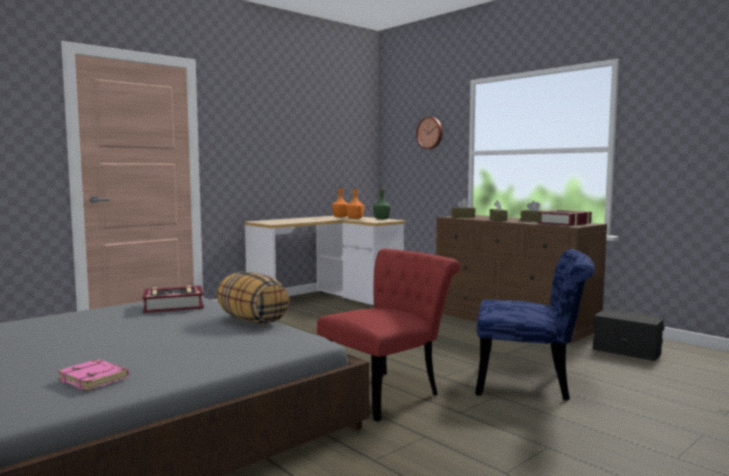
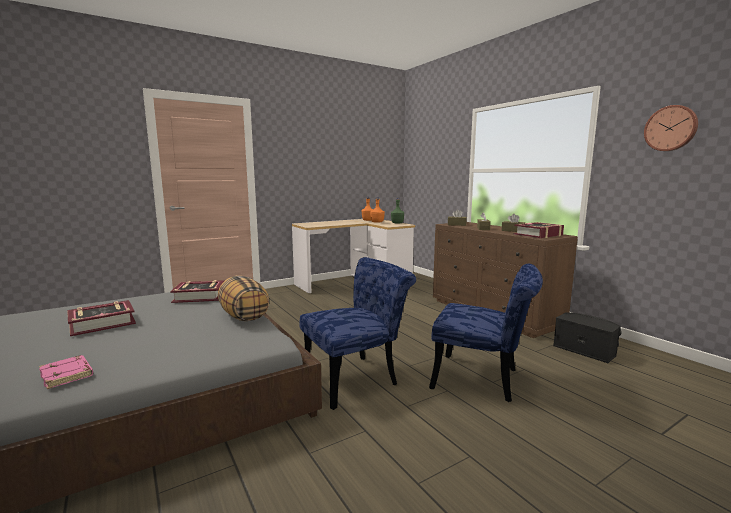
camera: 10 degrees right, 5 degrees up
(75, 335) = (102, 323): none -> book
(387, 392) = (357, 378): red chair -> blue chair
(430, 133) = (441, 153): wall clock -> wall clock (671, 128)

